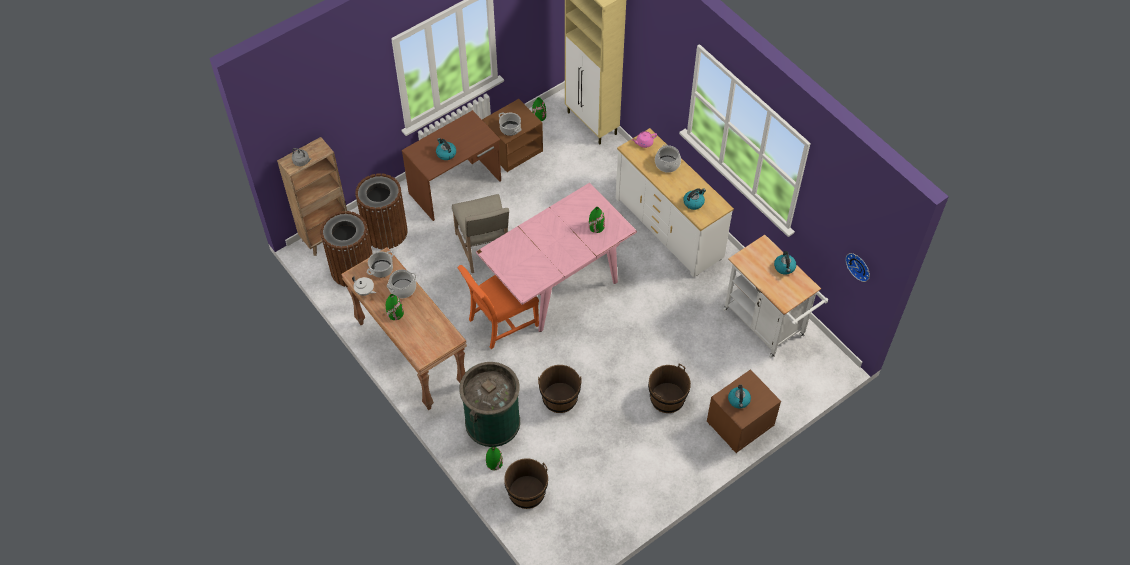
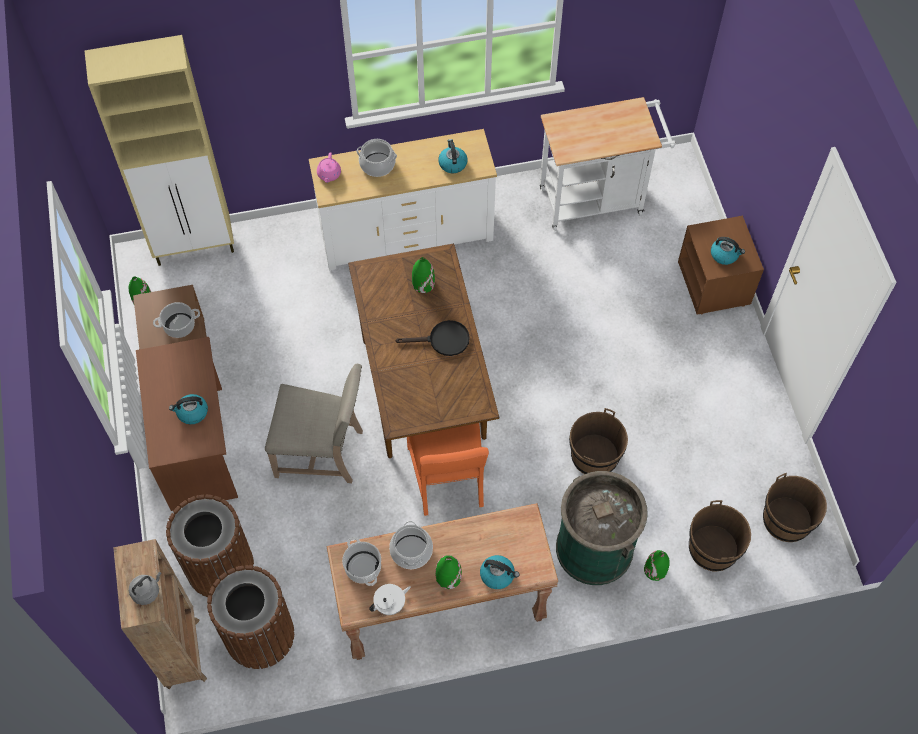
camera: 65 degrees left, 5 degrees up
(557, 284) = (424, 389): pink dining table -> brown dining table
(560, 253) = (443, 340): none -> black frying pan
(667, 398) = (647, 340): brown bucket -> brown bucket (786, 520)
(784, 267) = (598, 117): kettle -> kettle (498, 575)
(859, 266) = (675, 30): wall clock -> none

